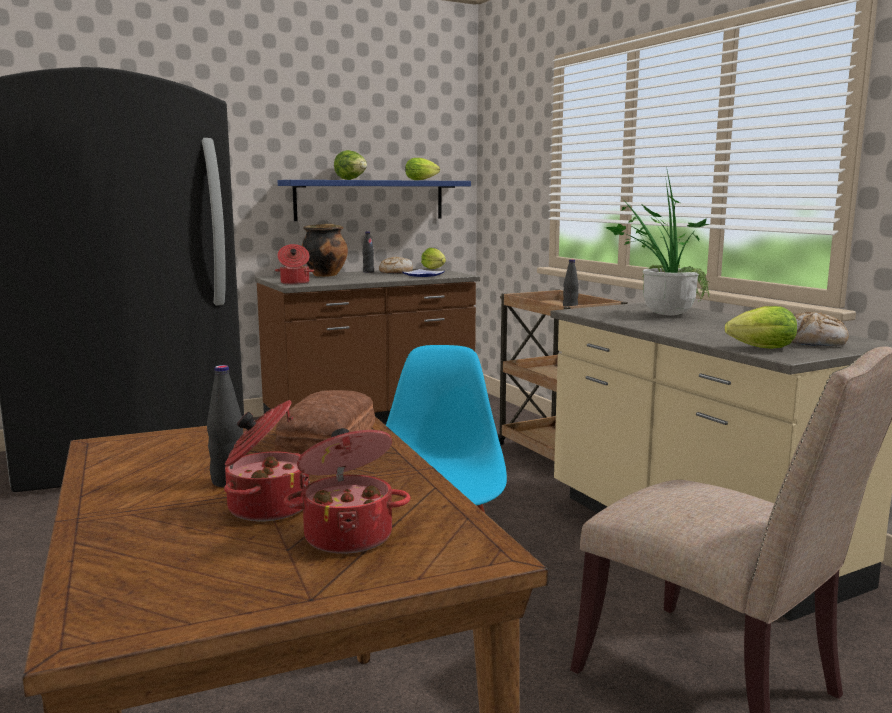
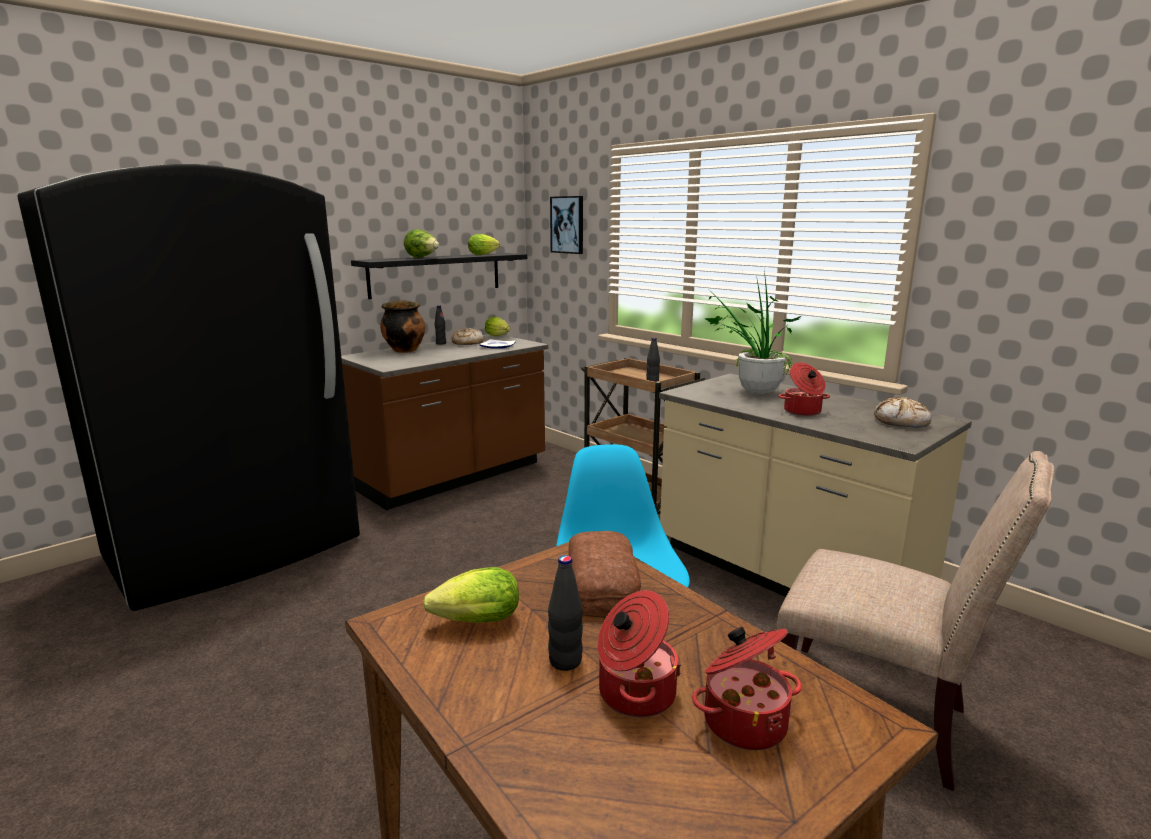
camera: 15 degrees left, 5 degrees up
(294, 283) = (387, 365): cooking pot -> cooking pot (802, 412)
(370, 200) = (436, 274): blue shelf -> black shelf
(514, 148) = (567, 225): none -> picture
(758, 348) = (872, 434): lettuce -> lettuce (472, 622)

